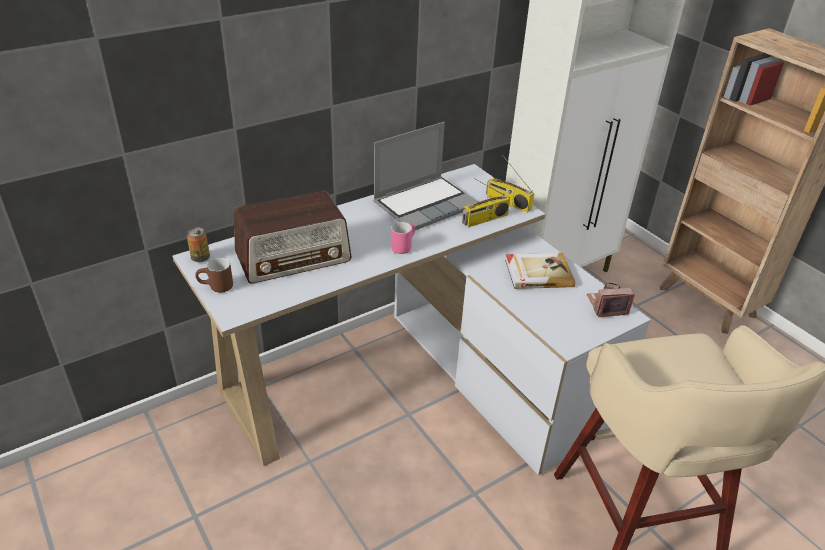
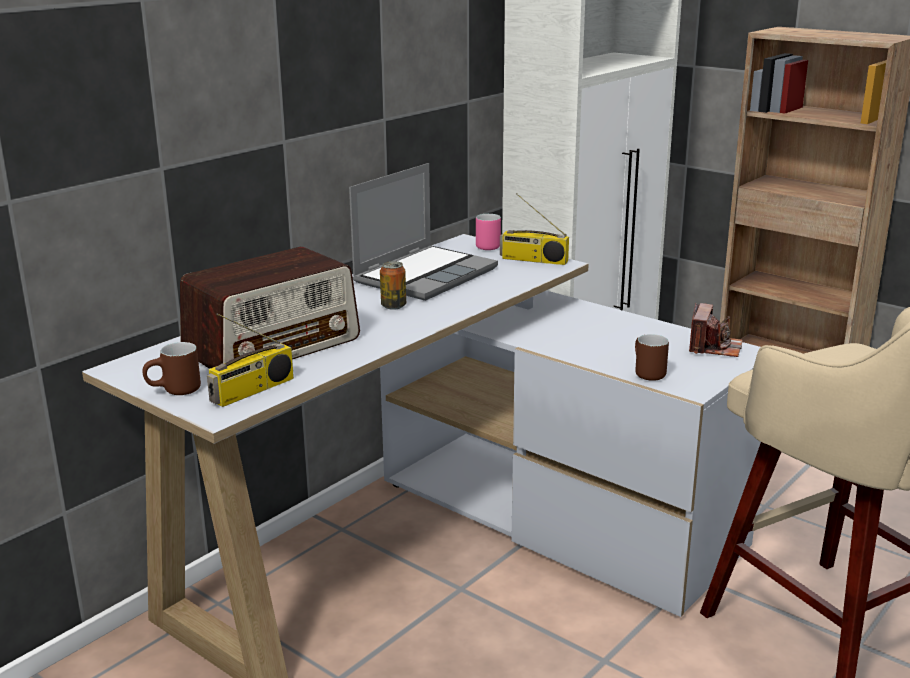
camera: 15 degrees left, 15 degrees down
(200, 258) = (130, 367): can -> can (393, 306)
(402, 246) = (422, 315): pink mug -> pink mug (488, 245)
(485, 219) = (515, 277): radio -> radio (252, 391)
(538, 273) = (606, 331): book -> none
(542, 321) = (645, 373): none -> brown mug
(606, 306) = (714, 347): camera -> camera turned 135 degrees clockwise

